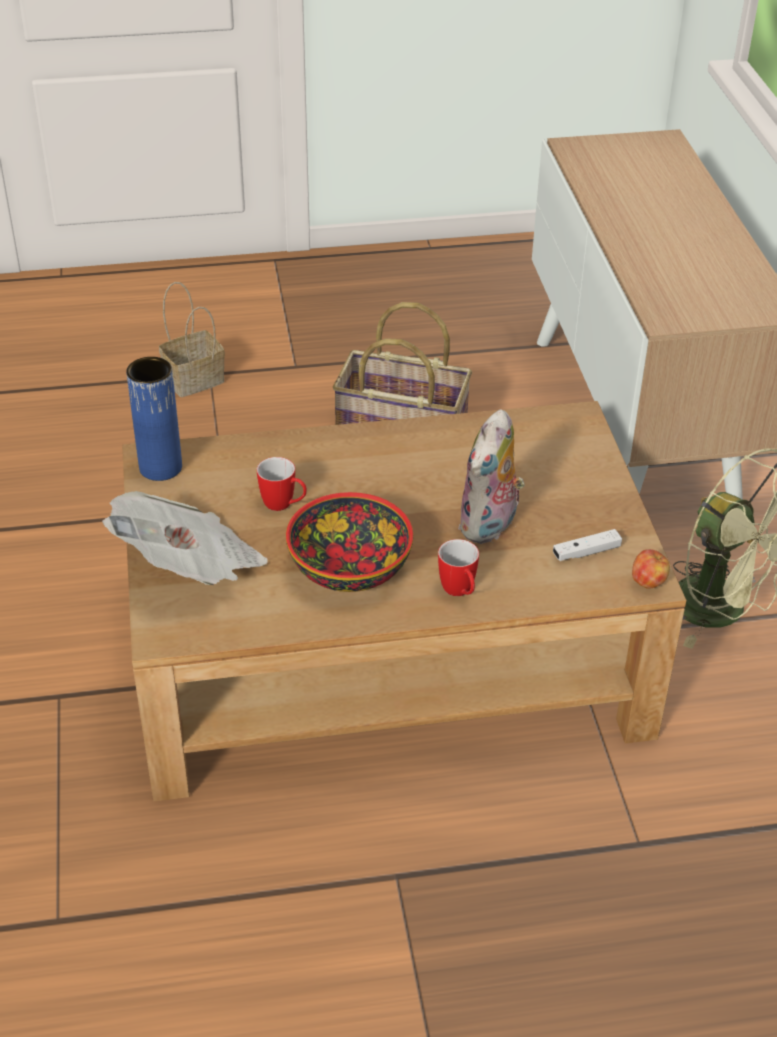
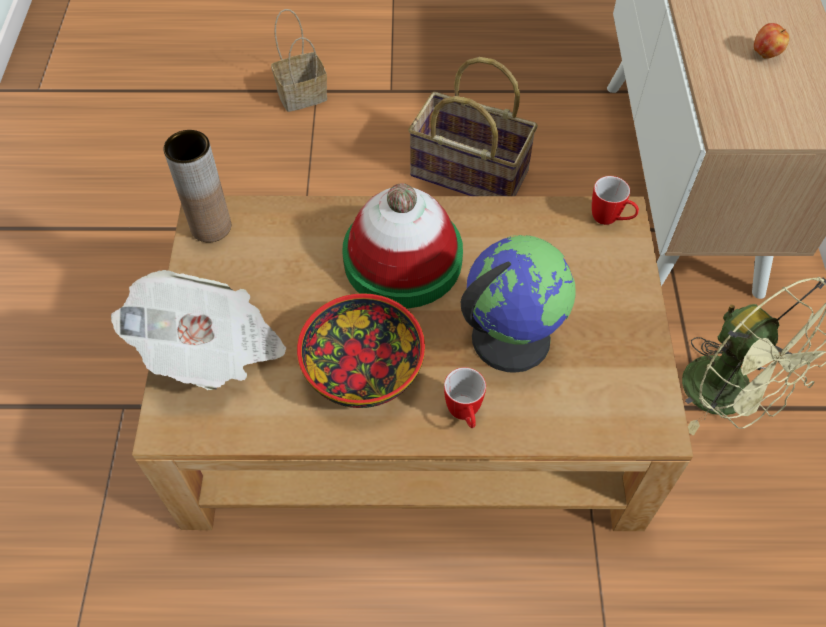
camera: 10 degrees right, 15 degrees up
(160, 467) = (211, 227): blue vase -> brown vase
(284, 505) = (316, 286): mug -> mug (610, 220)
(367, 475) = (402, 259): none -> hat
(490, 526) = (510, 337): plush toy -> globe
(586, 552) = (600, 381): white game controller -> none
(648, 582) = (657, 428): apple -> apple (765, 53)

